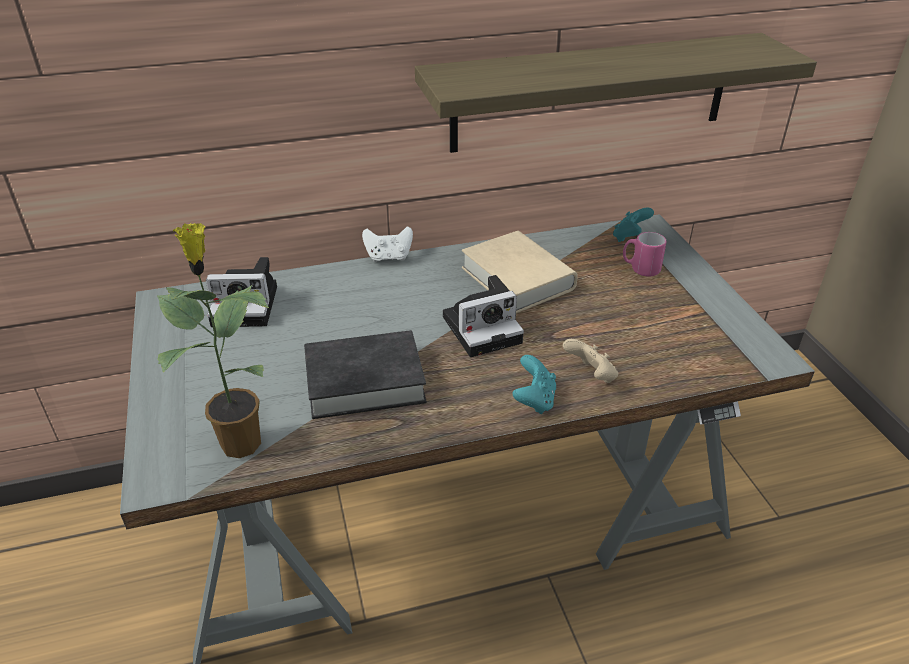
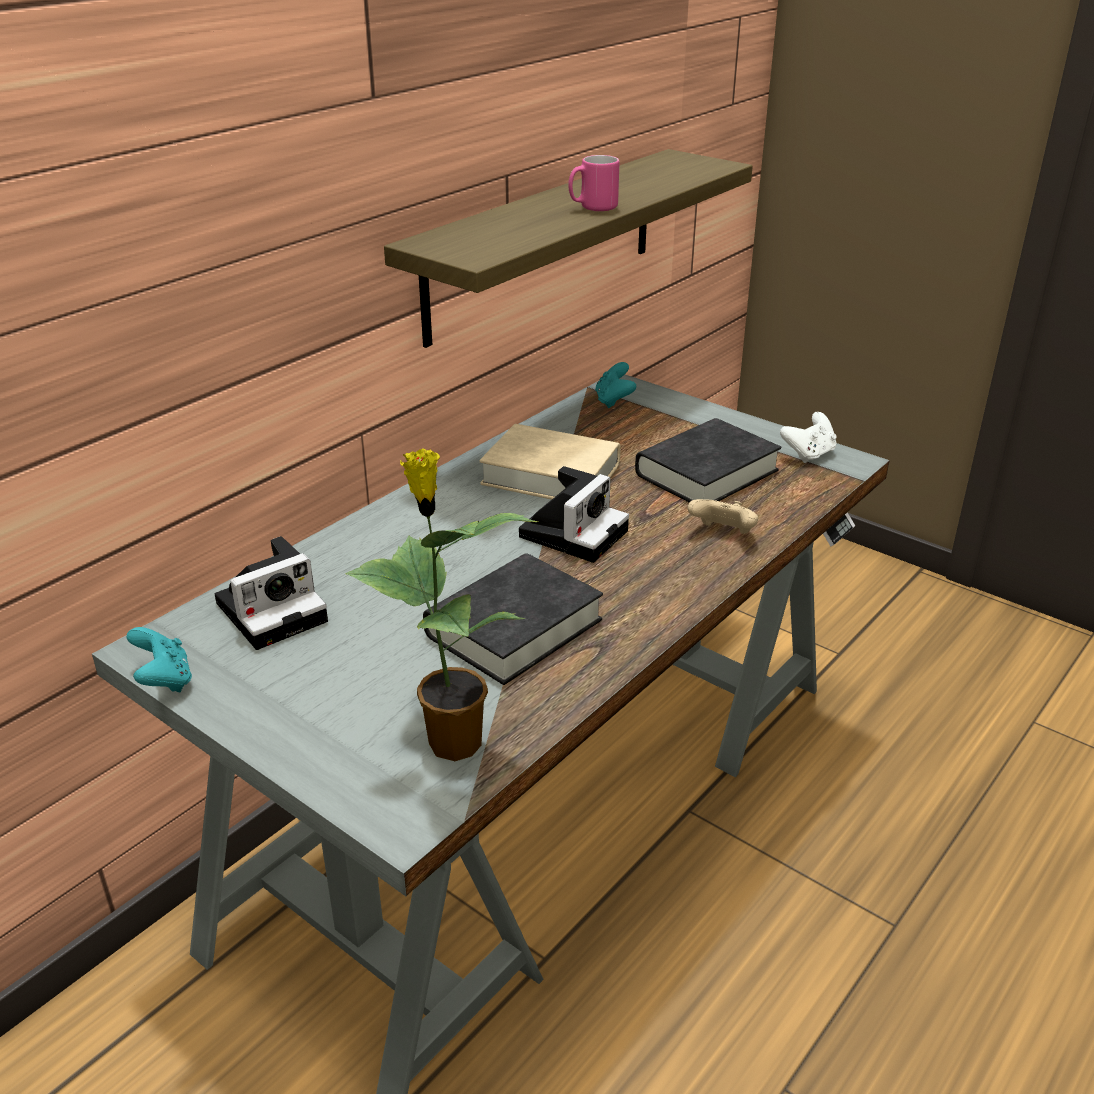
camera: 35 degrees left, 5 degrees down
(389, 257) = (384, 501): white game controller -> white game controller (808, 454)
(534, 400) = (698, 575): turquoise game controller -> turquoise game controller (164, 680)
(636, 321) = (706, 472): none -> black book
(640, 269) = (657, 426): pink mug -> pink mug (592, 208)

